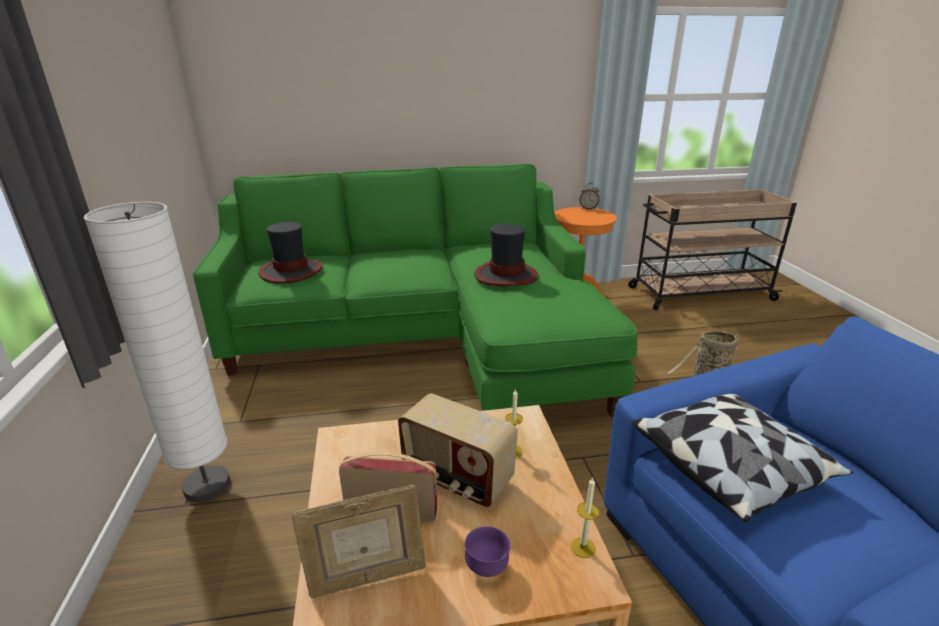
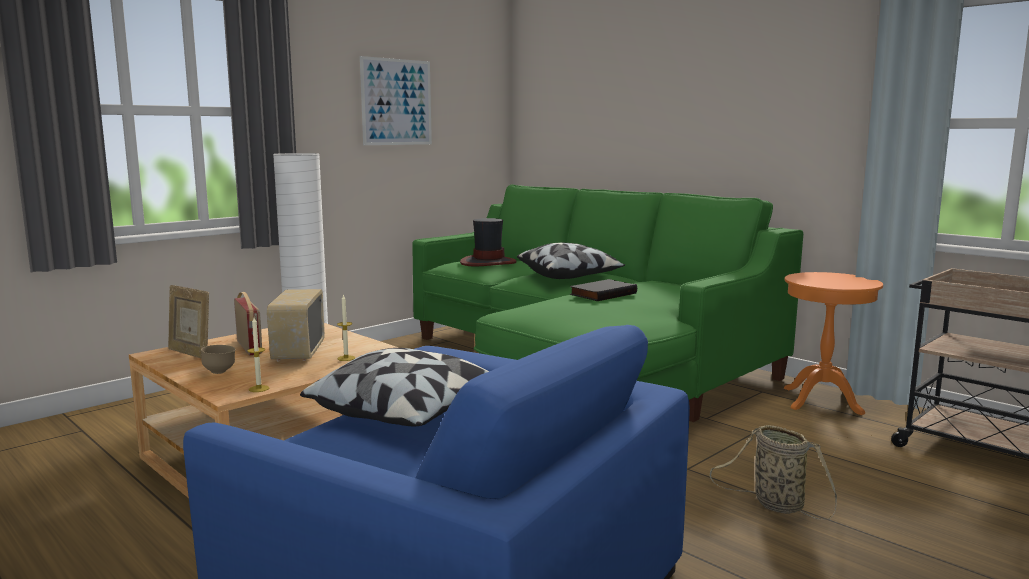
camera: 55 degrees right, 15 degrees down
(120, 94) = (396, 102): none -> picture
(405, 263) = (569, 276): none -> pillow
(487, 567) = (220, 372): purple bowl -> brown bowl
(505, 275) = (602, 294): hat -> black book
(588, 208) = (863, 278): alarm clock -> none

